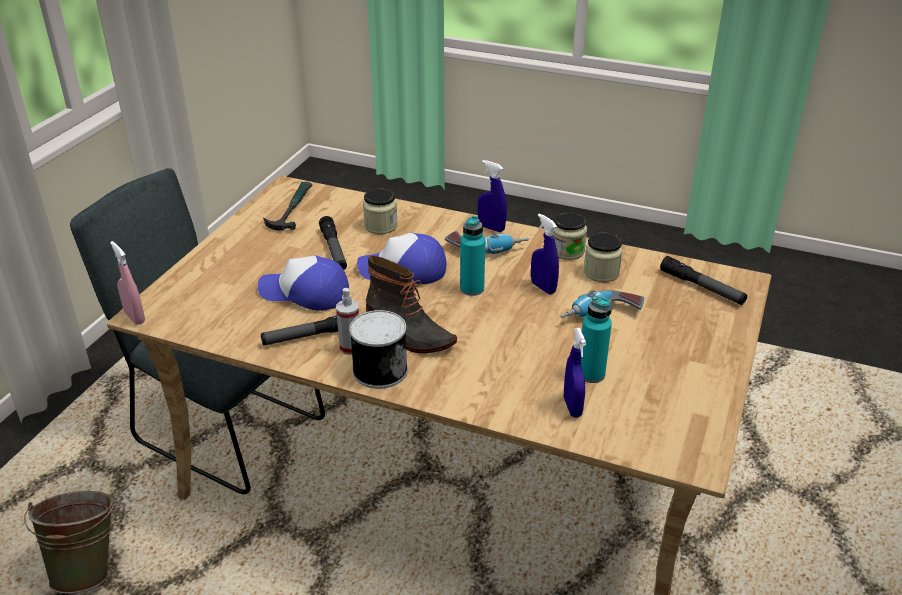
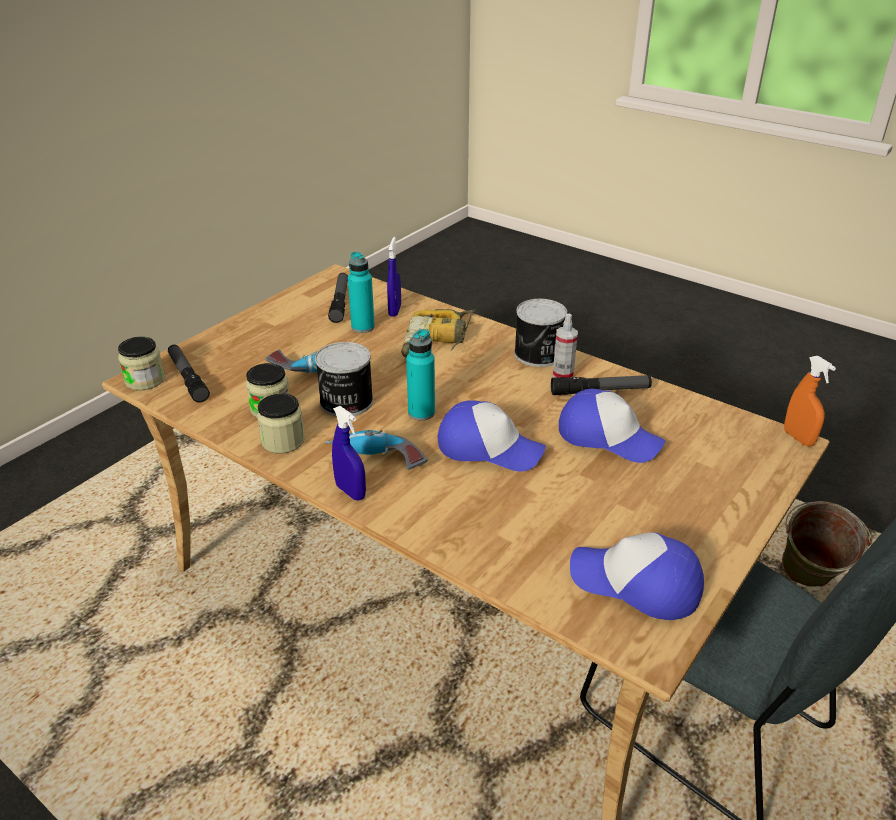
camera: 165 degrees left, 0 degrees up
(135, 317) = (798, 438): pink spray bottle -> orange spray bottle
(291, 210) = (636, 583): hammer -> cap
(334, 250) = (571, 492): flashlight -> flashlight (340, 302)
(381, 226) = (500, 522): jar -> jar (145, 380)
(408, 334) = (504, 378): boot -> none
(496, 368) = (438, 341): none -> power drill
(543, 287) = (345, 402): blue spray bottle -> can

